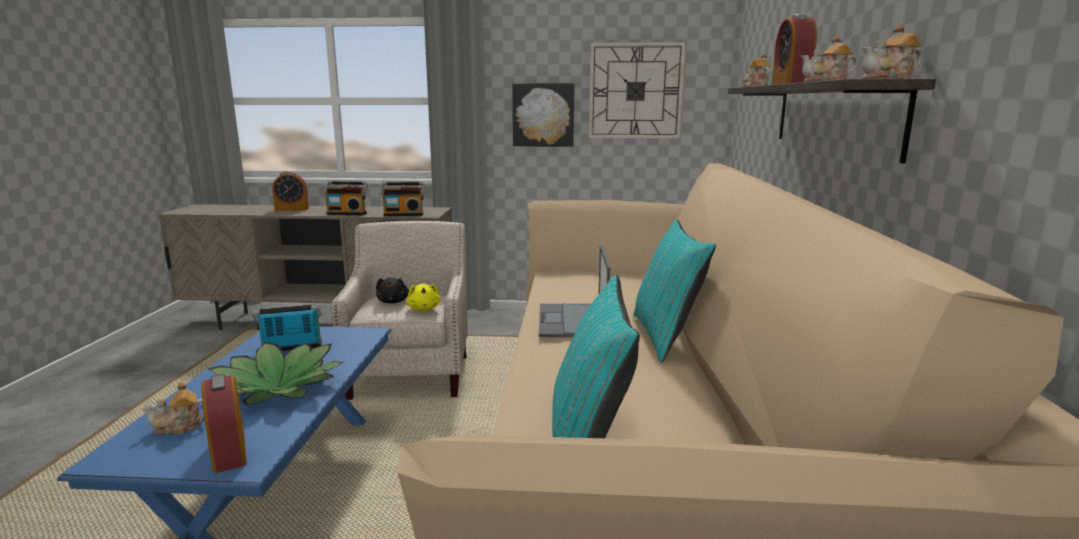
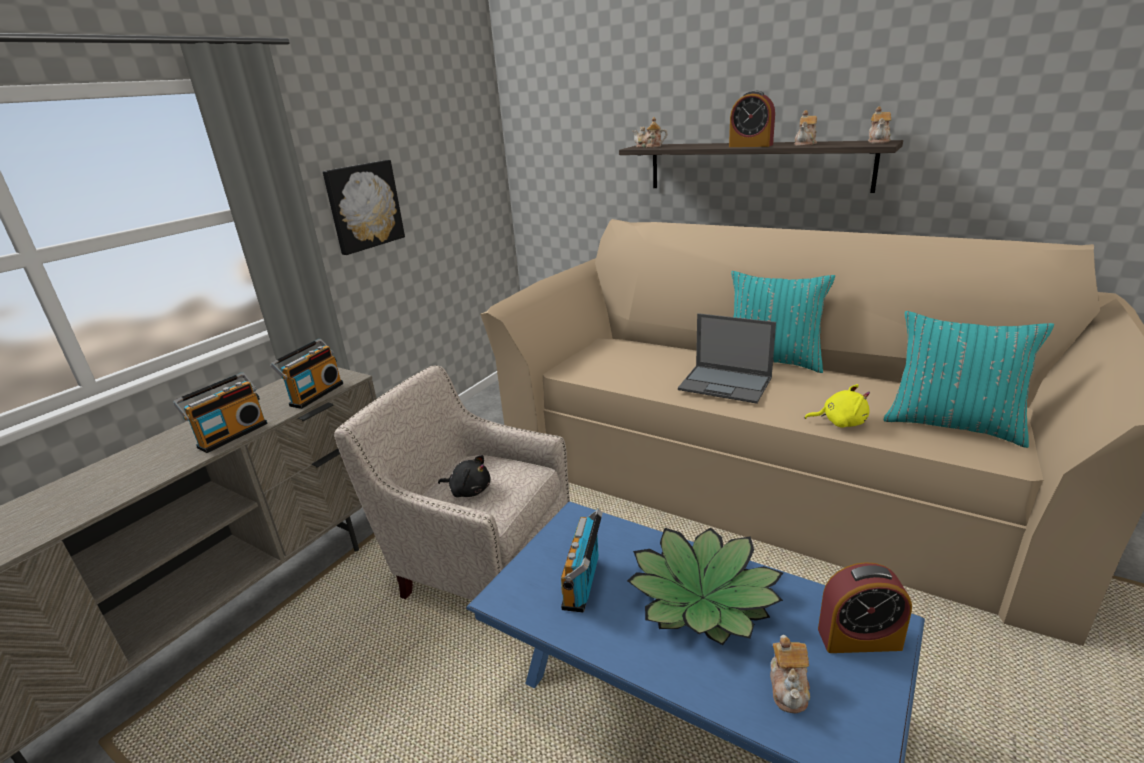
camera: 60 degrees left, 10 degrees up
(292, 209) = (89, 486): alarm clock -> none
(424, 309) = (517, 472): yellow plush toy -> yellow plush toy (840, 422)
(635, 91) = (439, 160): wall clock -> none

